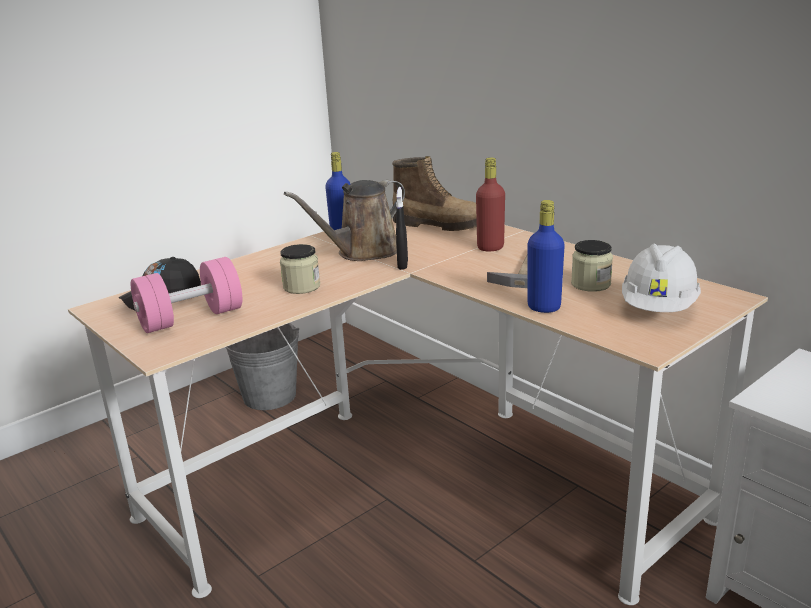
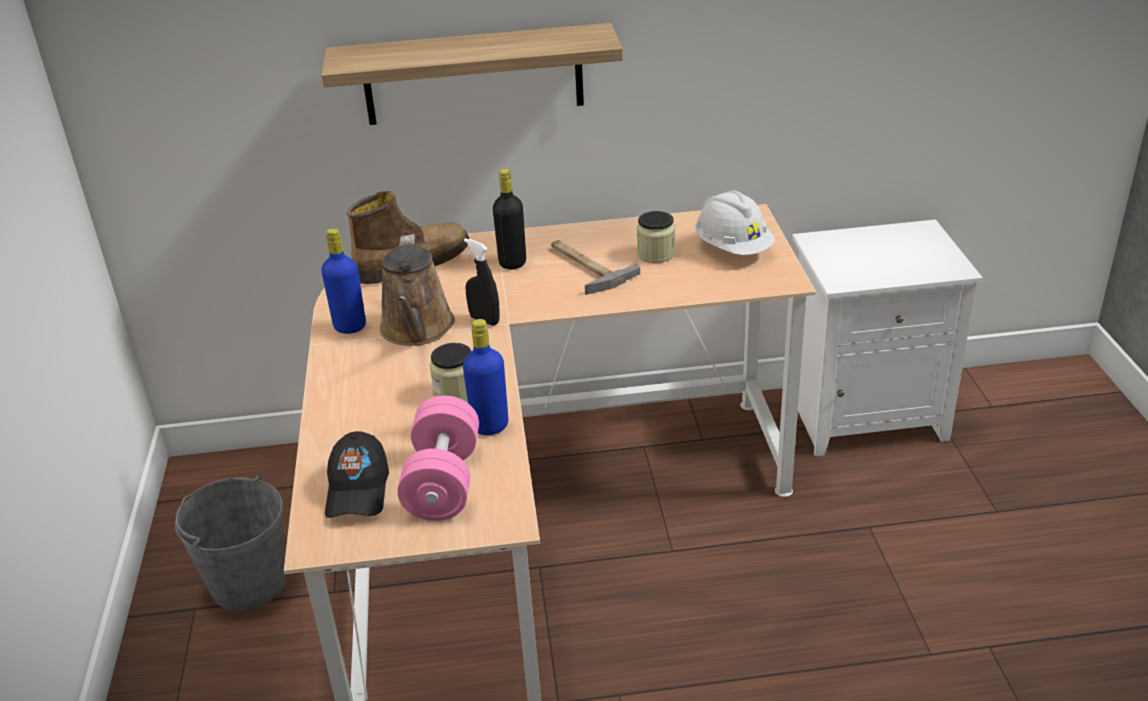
camera: 55 degrees left, 10 degrees up
(490, 248) = (512, 263): red bottle -> black bottle
(529, 83) = (473, 75): none -> shelf
(544, 307) = (670, 291): blue bottle -> blue bottle (490, 426)

